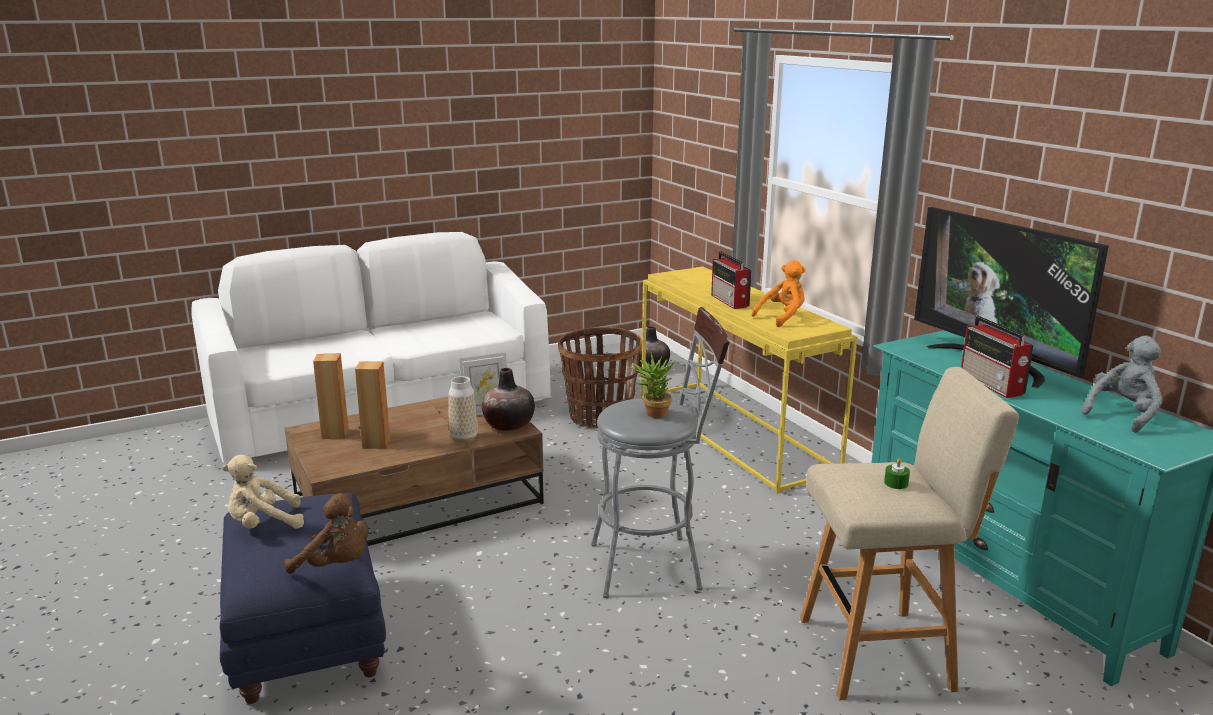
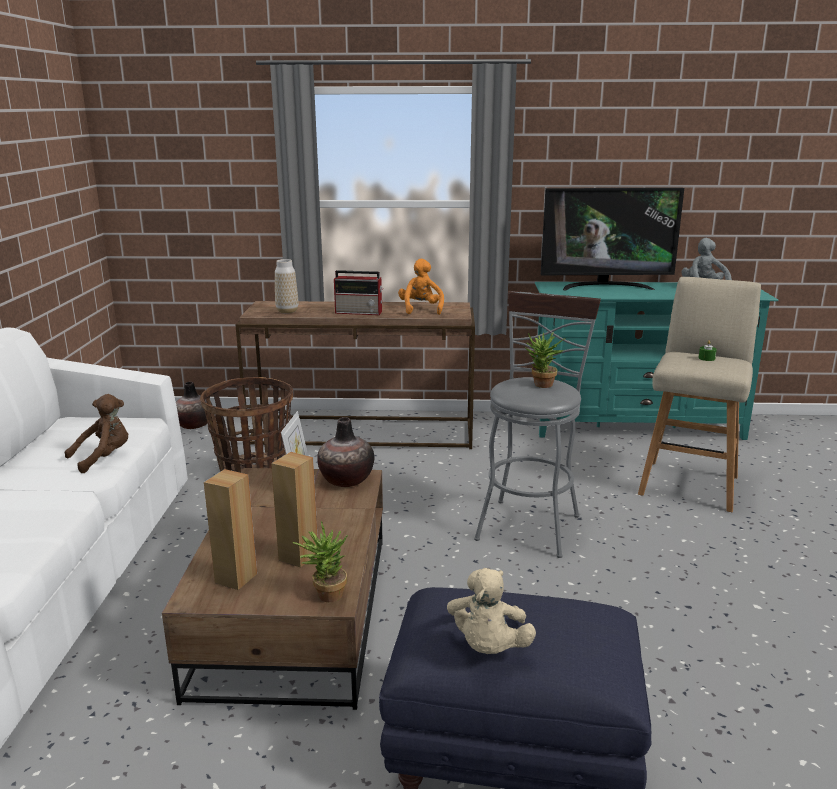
camera: 60 degrees left, 0 degrees up
(332, 466) = (325, 595): none -> potted plant
(336, 565) = (612, 613): brown plush toy -> brown plush toy (104, 458)
(464, 438) = (348, 507): vase -> vase (287, 311)
(735, 433) = (363, 432): yellow console table -> brown console table
(992, 384) = (640, 294): radio -> none

